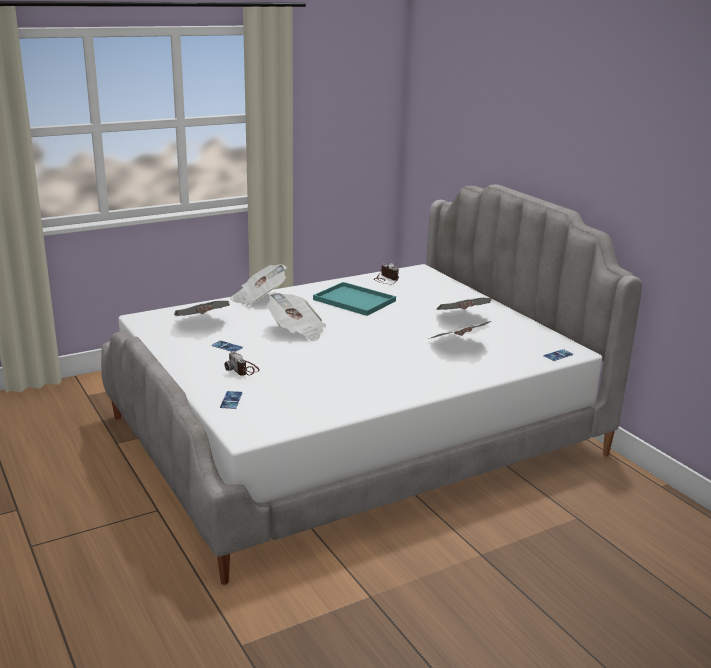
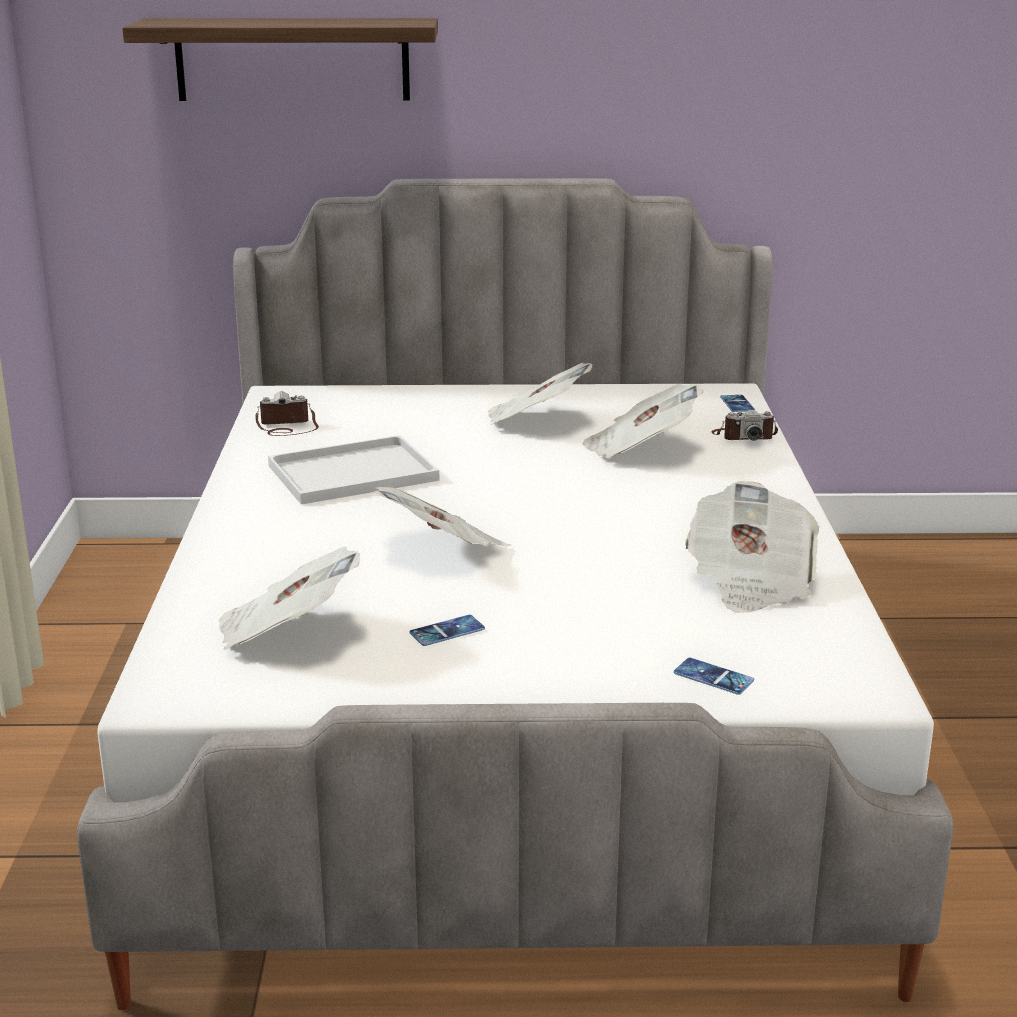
camera: 60 degrees left, 0 degrees up
(243, 369) = (577, 637): camera -> camera (744, 436)
(258, 299) = (225, 550): newspaper -> newspaper (750, 582)
(356, 300) = (355, 472): turquoise tray -> white tray
(477, 115) = (292, 59): none -> shelf

